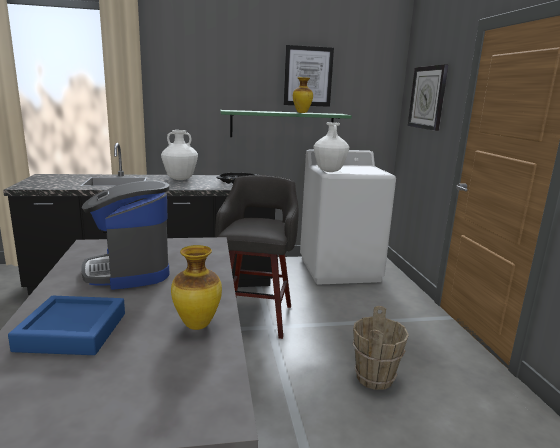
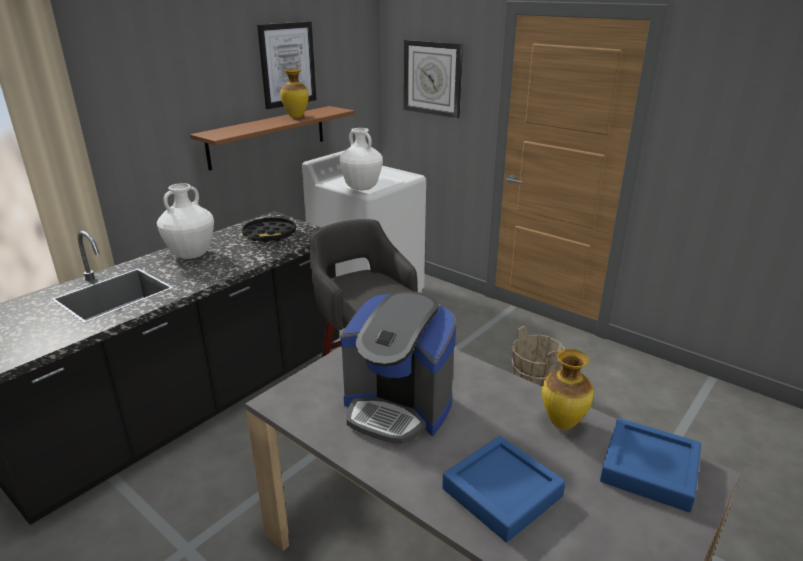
camera: 40 degrees left, 10 degrees up
(186, 383) = (649, 469): none -> blue tray
(282, 125) = (268, 136): green shelf -> brown shelf

